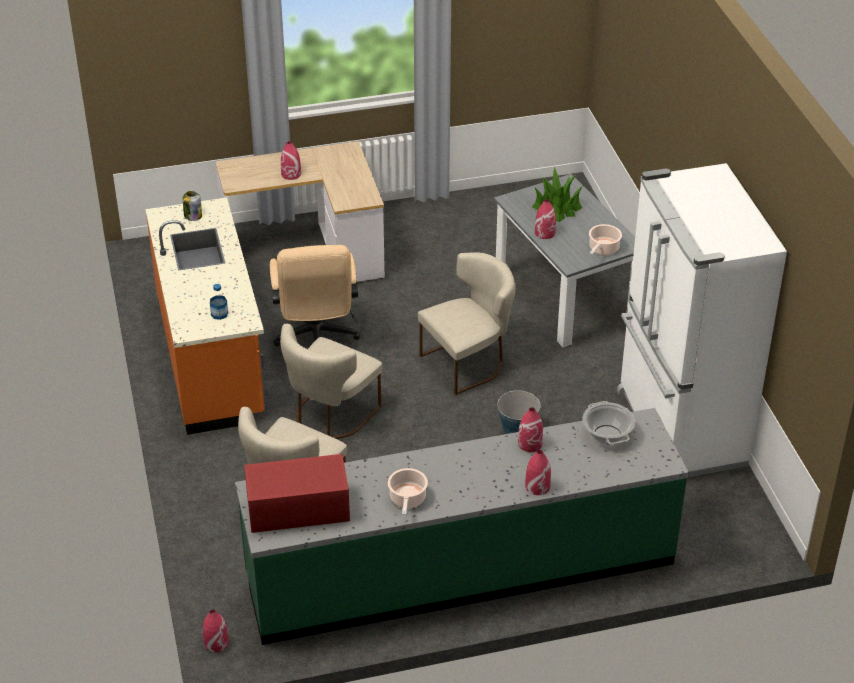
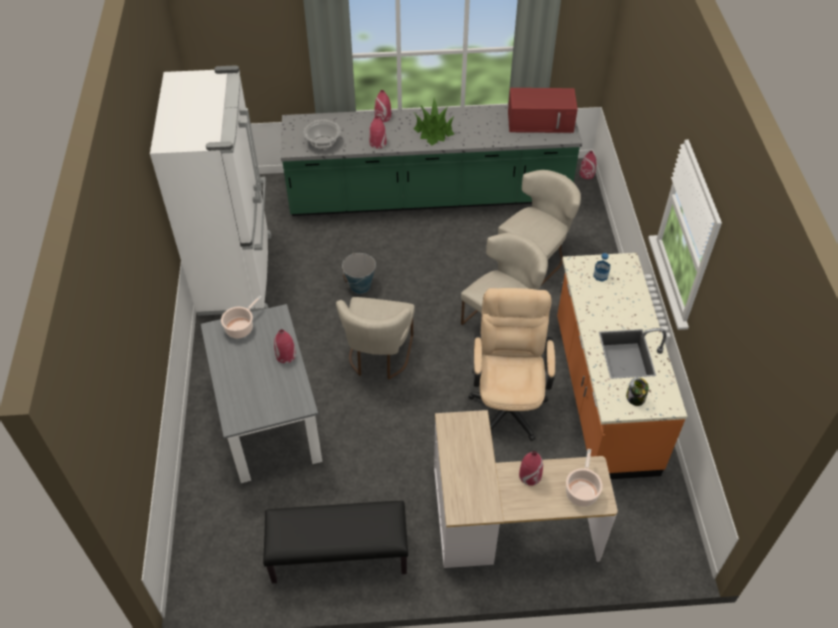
camera: 170 degrees left, 10 degrees up
(407, 499) = (469, 119): cooking pot -> cooking pot (582, 491)
(455, 216) = (338, 556): none -> black bench
(468, 362) = (378, 357): beige chair -> beige chair turned 60 degrees counterclockwise
(557, 207) = (259, 388): potted plant -> potted plant (433, 131)

